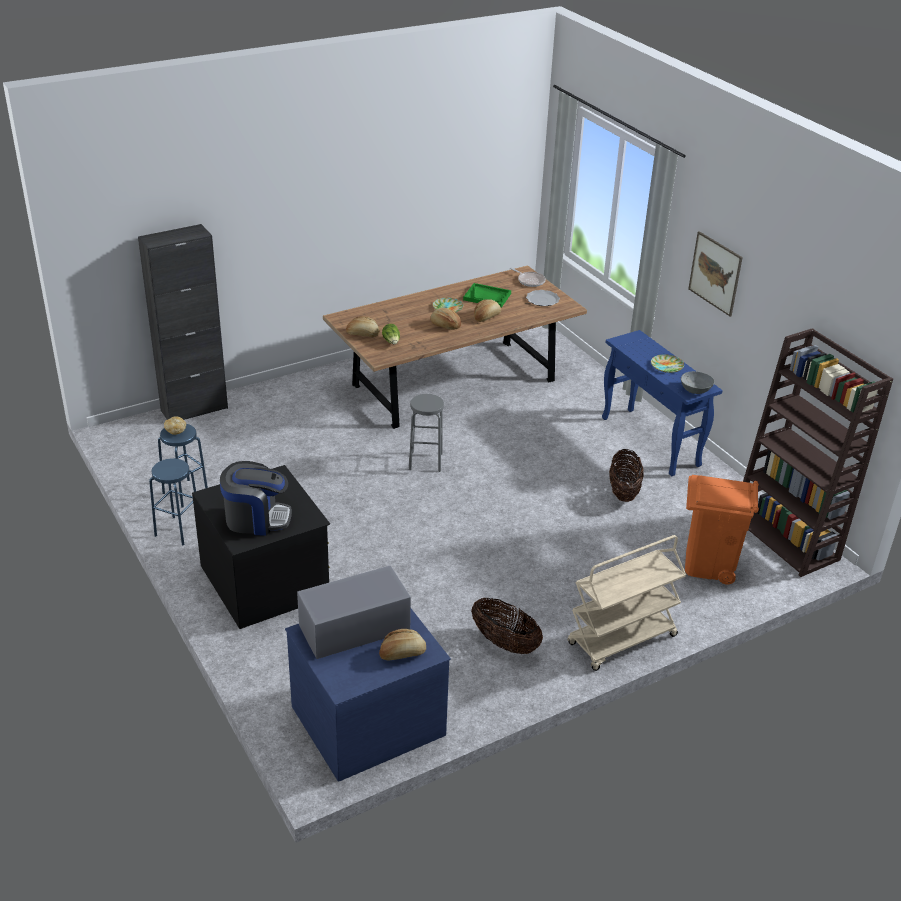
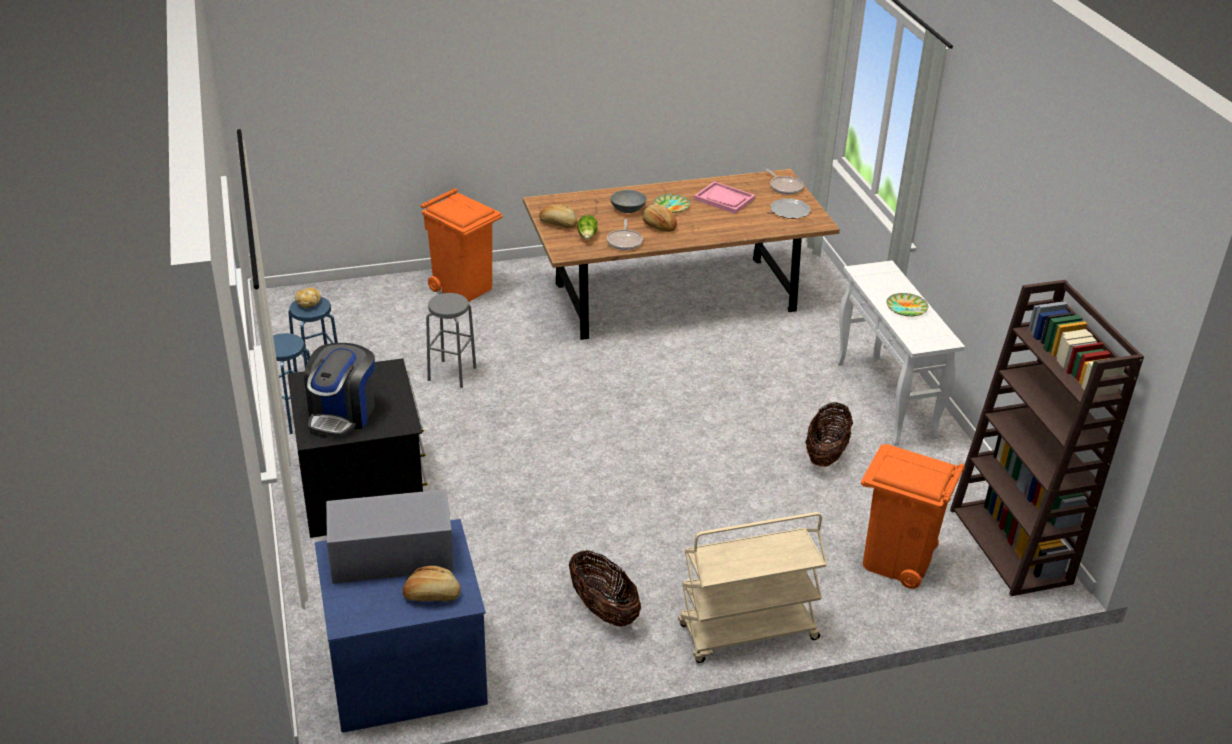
camera: 15 degrees right, 0 degrees up
(194, 409) = (369, 287): black cabinet -> none
(256, 519) = (342, 414): coffee machine -> coffee machine turned 90 degrees clockwise
(276, 398) = (464, 287): none -> orange trash can
(424, 342) = (624, 241): none -> frying pan
(425, 461) = (602, 382): grey stool -> grey stool (452, 374)
(487, 297) = (724, 199): green tray -> pink tray
(487, 317) = (713, 222): bread -> none
(651, 442) = (886, 400): blue console table -> white console table
(696, 390) = (930, 341): grey bowl -> grey bowl (628, 209)
(715, 273) = (976, 198): picture -> none

